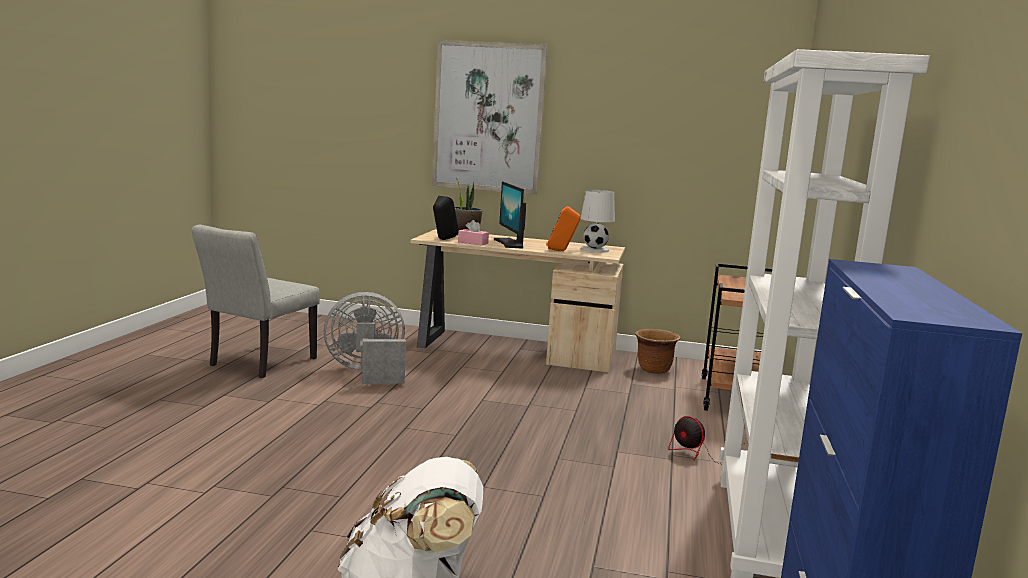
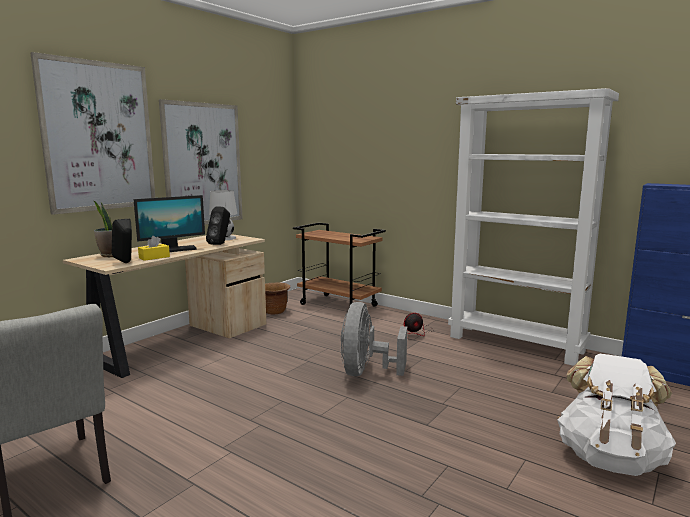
camera: 65 degrees left, 0 degrees up
(367, 372) = (165, 413): grey fan -> grey fan (366, 372)
(473, 243) = (154, 257): pink tissue box -> yellow tissue box
(510, 243) = (173, 250): monitor -> monitor turned 45 degrees counterclockwise
(561, 251) = (220, 244): orange speaker -> black speaker
(612, 158) = (203, 164): none -> picture

